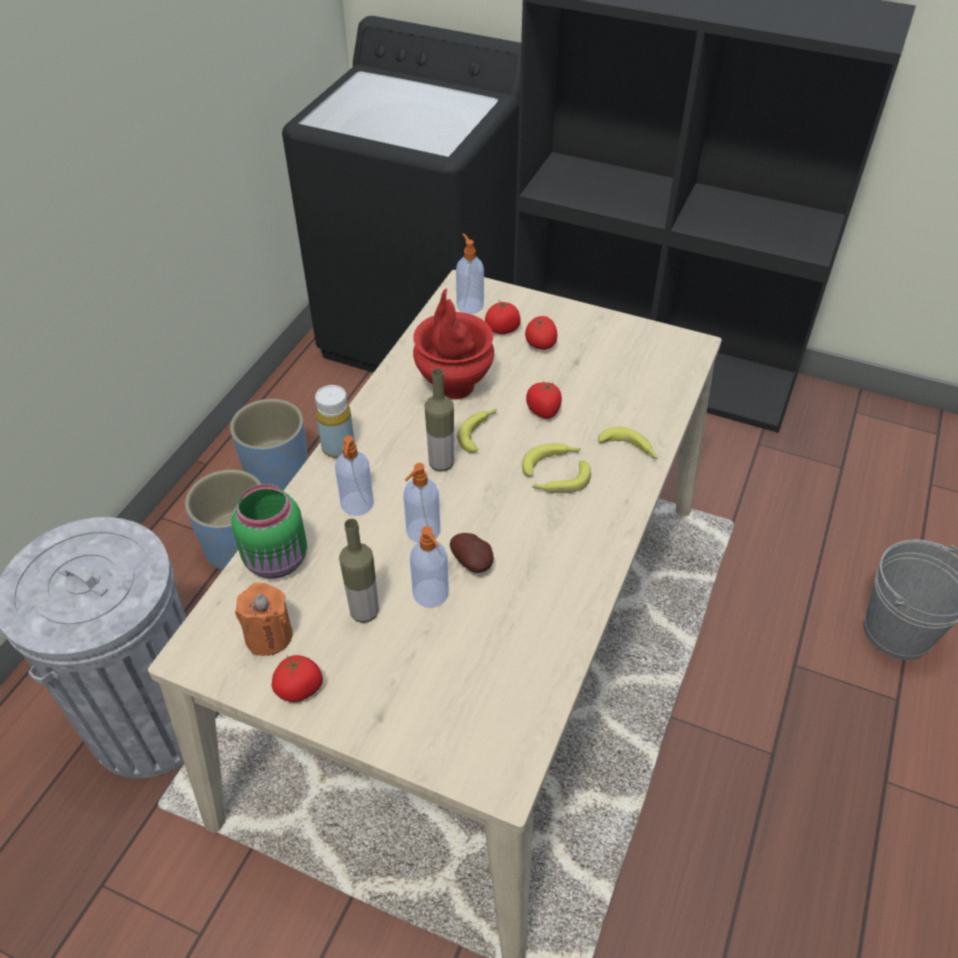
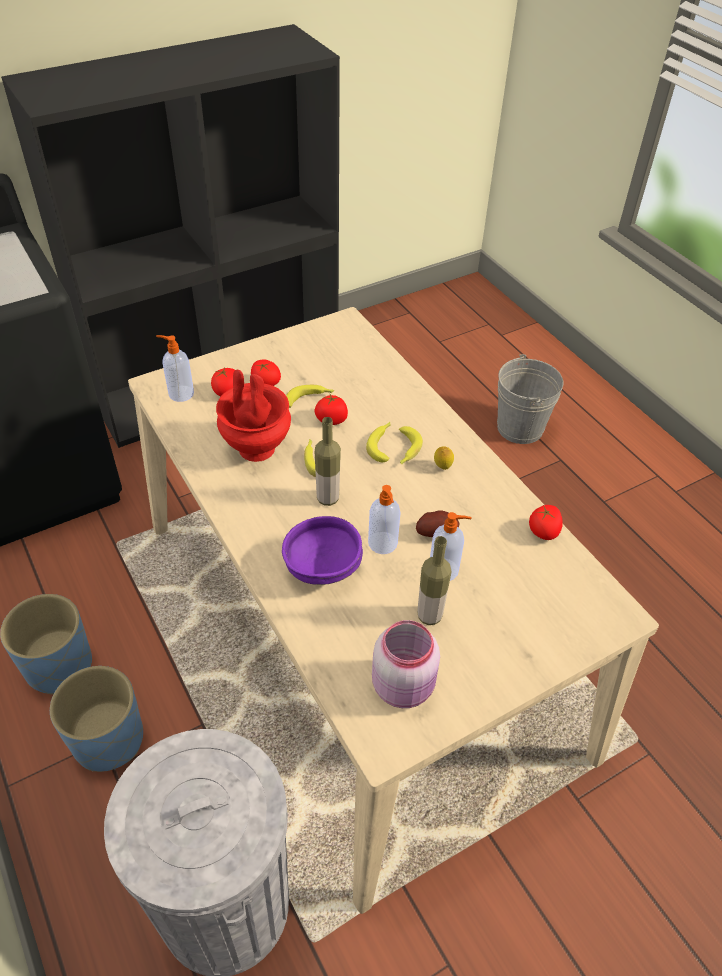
camera: 55 degrees left, 0 degrees up
(269, 636) = (404, 685): orange candle -> pink jar
(278, 560) = (334, 643): green jar -> none
(300, 688) = (469, 690): tomato -> tomato (543, 531)
(338, 448) = (251, 547): yellow bottle -> none
(357, 505) = (322, 566): soap dispenser -> purple bowl
(567, 522) = (442, 467): none -> lemon
(629, 449) = (408, 402): banana -> banana (309, 399)

